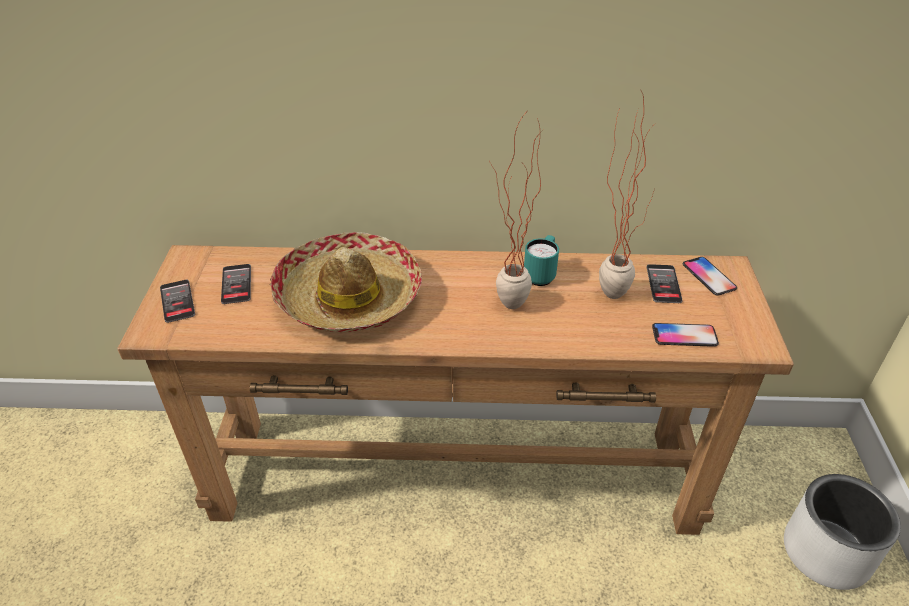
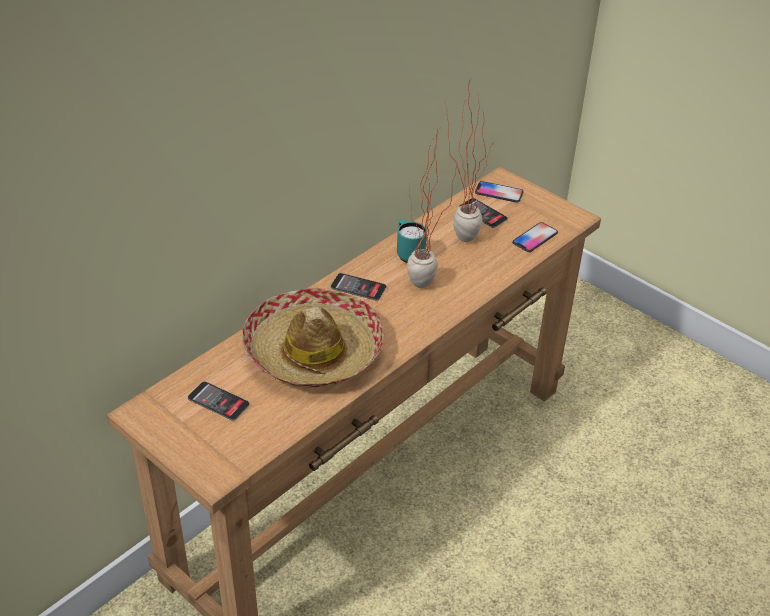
camera: 50 degrees left, 0 degrees up
(177, 301) = (196, 444): phone -> phone (358, 287)
(825, 552) = (622, 349): white planter -> none

